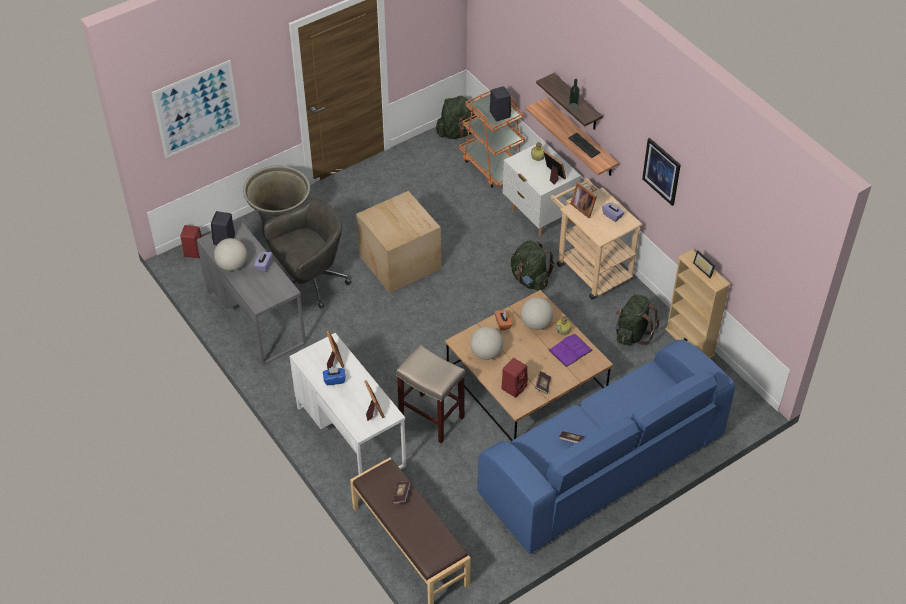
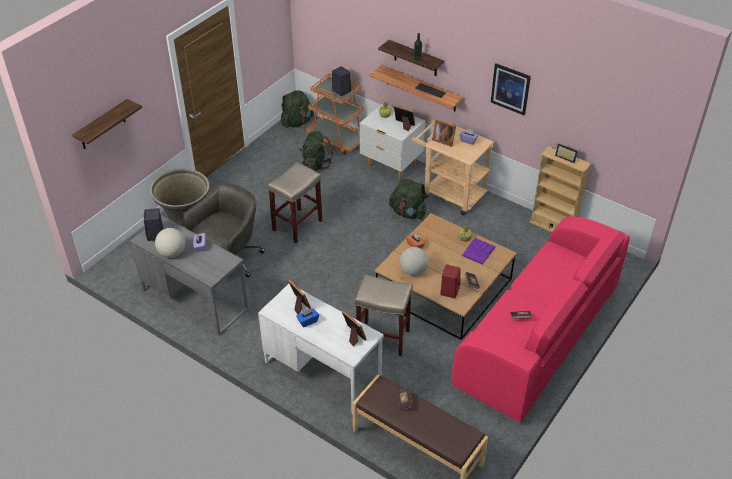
camera: 20 degrees left, 5 degrees down
(194, 251) = (116, 260): red speaker -> none
(197, 109) = (102, 125): picture -> shelf
(400, 261) = (297, 225): cardboard box -> beige stool
(536, 324) = (441, 238): globe -> none
(601, 466) = (538, 336): blue sofa -> pink sofa
(632, 333) = (507, 232): green backpack -> green backpack (315, 164)

